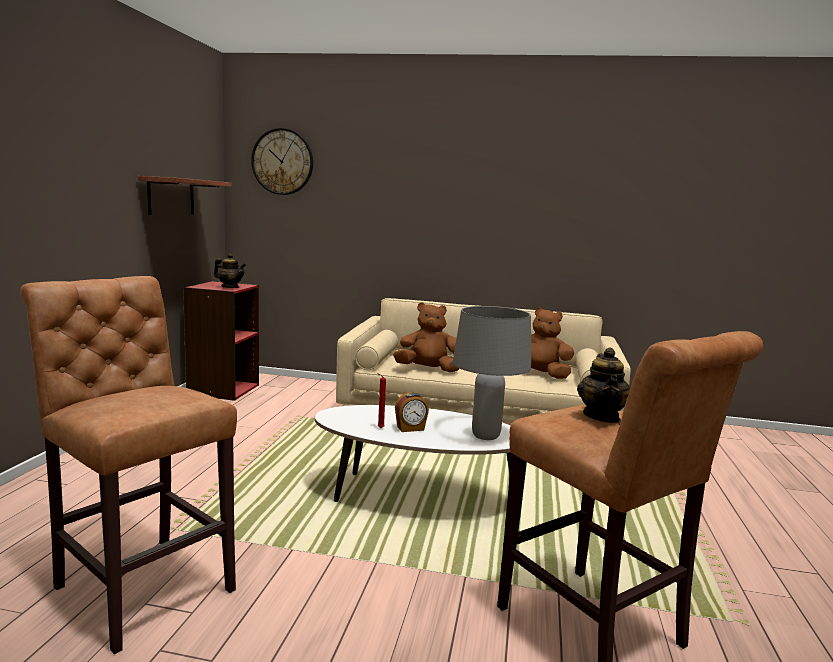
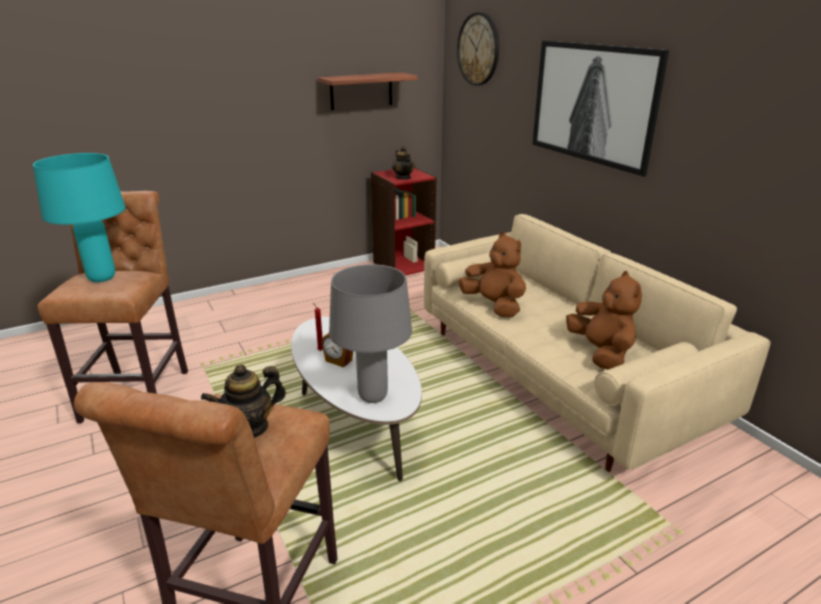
camera: 50 degrees right, 15 degrees up
(141, 395) = (102, 278): none -> turquoise table lamp
(433, 200) = (592, 103): none -> picture

